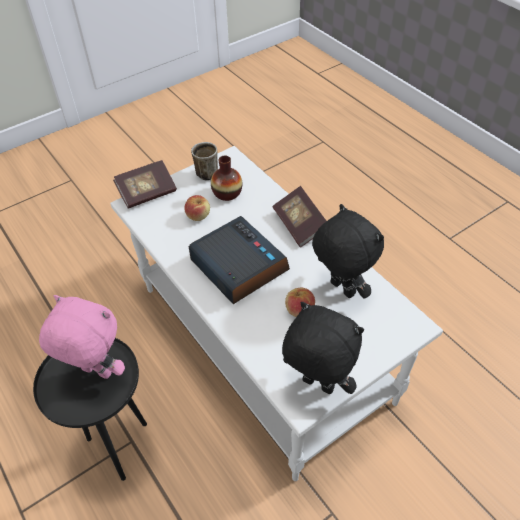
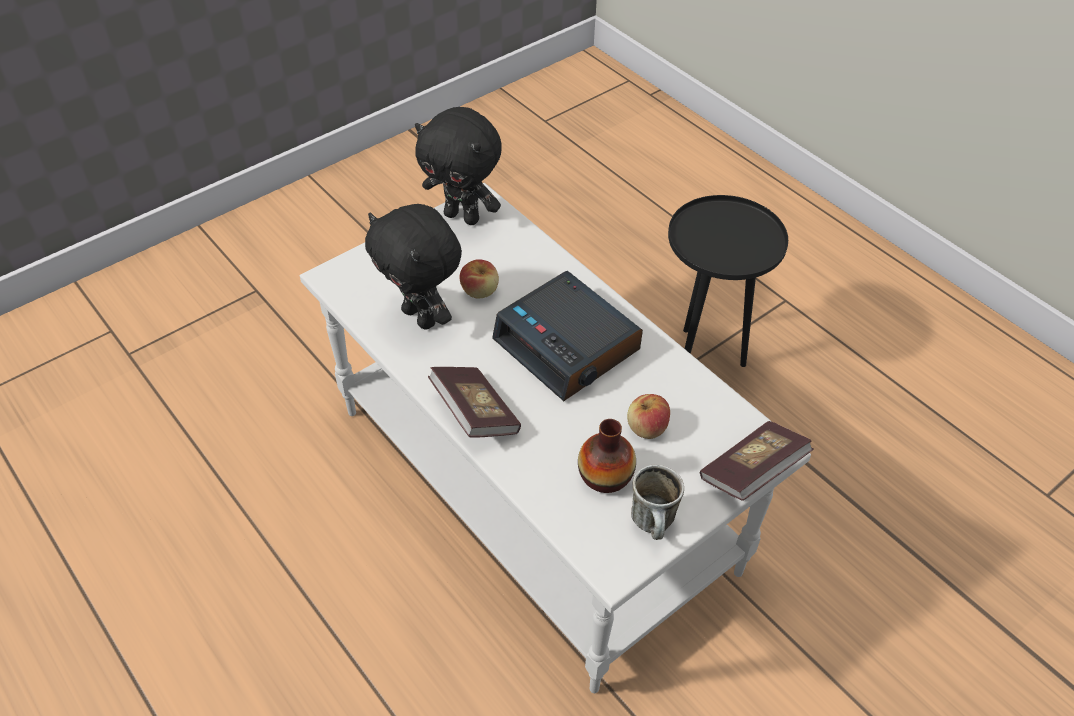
camera: 175 degrees right, 0 degrees up
(95, 373) = (720, 244): pink plush toy -> none

